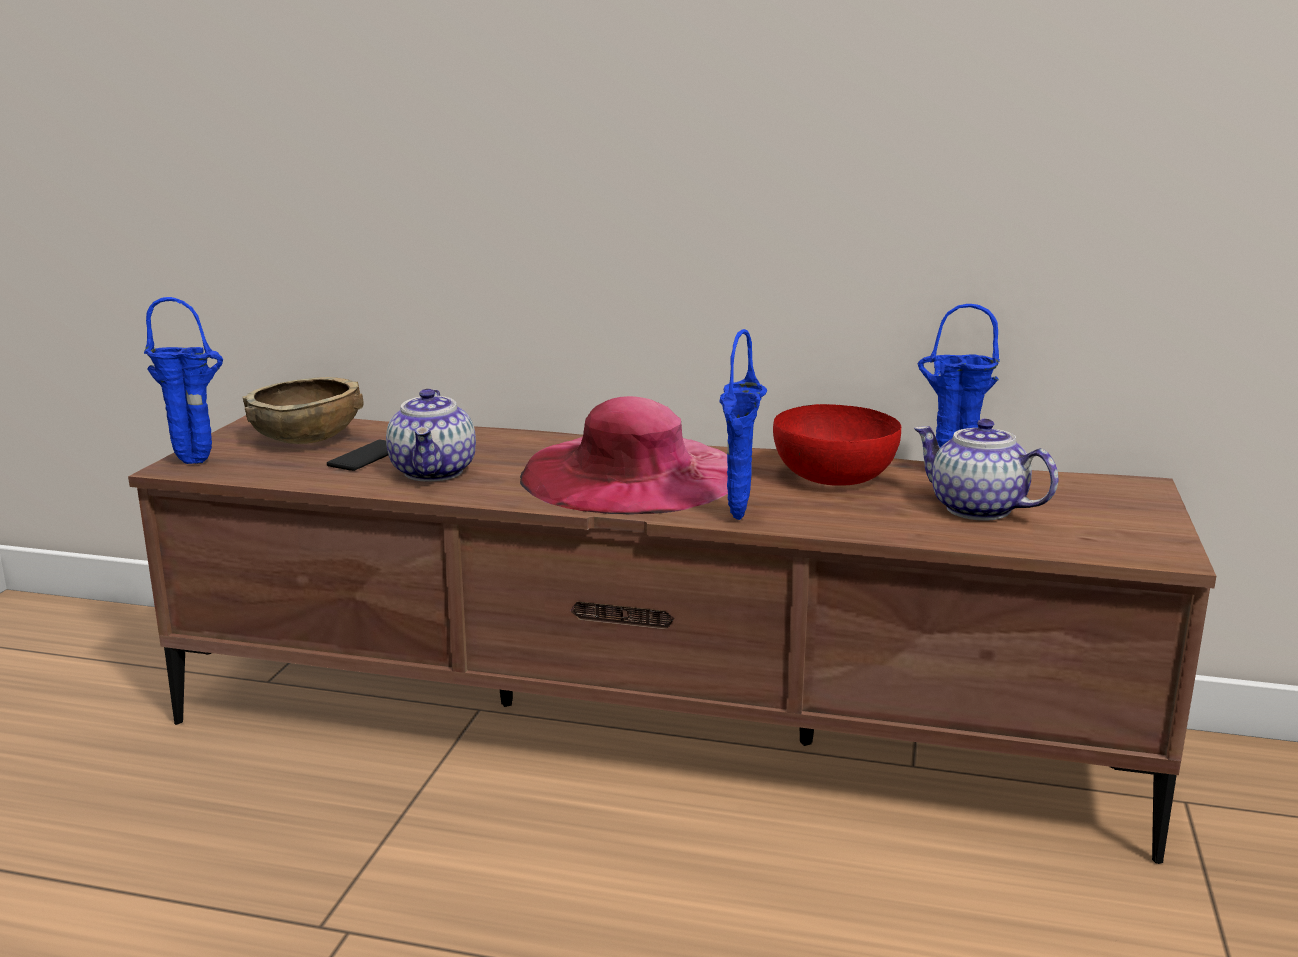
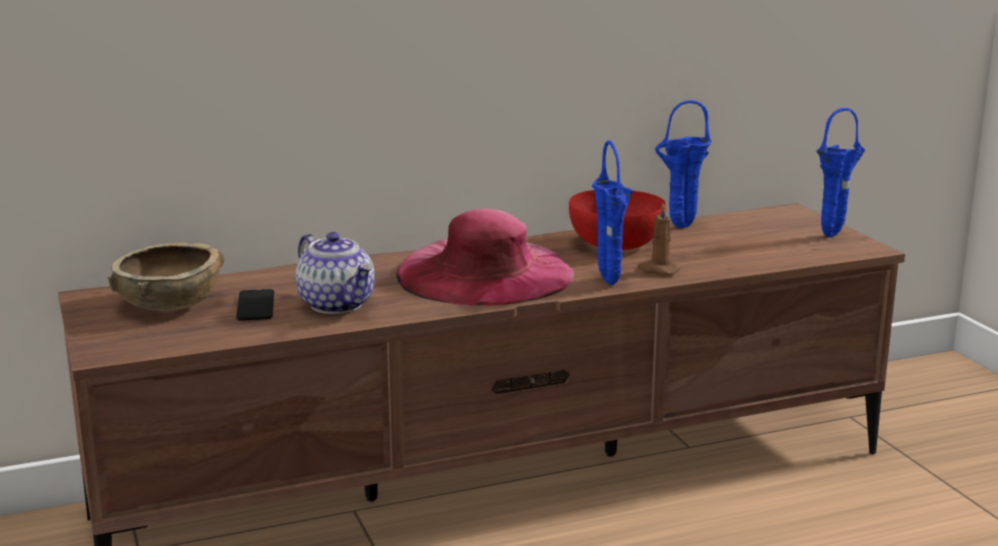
camera: 35 degrees left, 0 degrees up
(199, 463) = (117, 345): blue vase -> blue vase (833, 235)
(825, 516) = (658, 270): none -> brown candle
(976, 509) = (731, 245): teapot -> none

